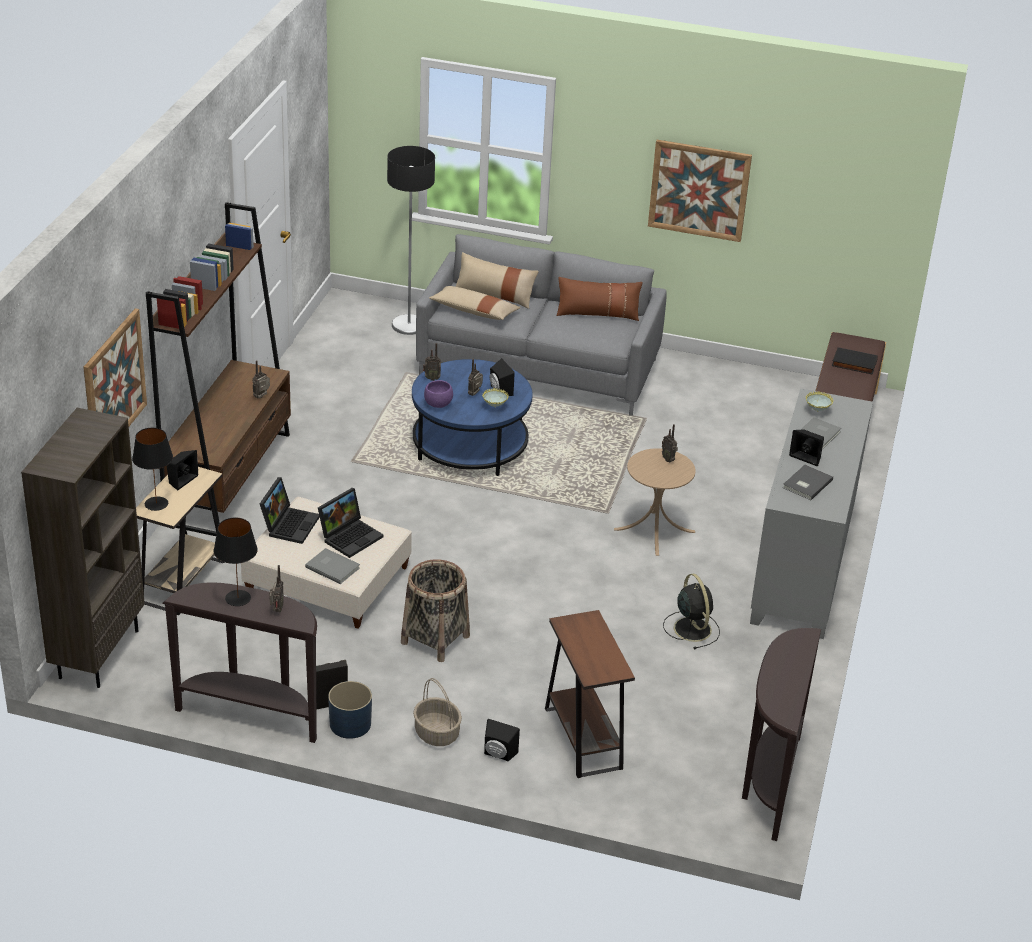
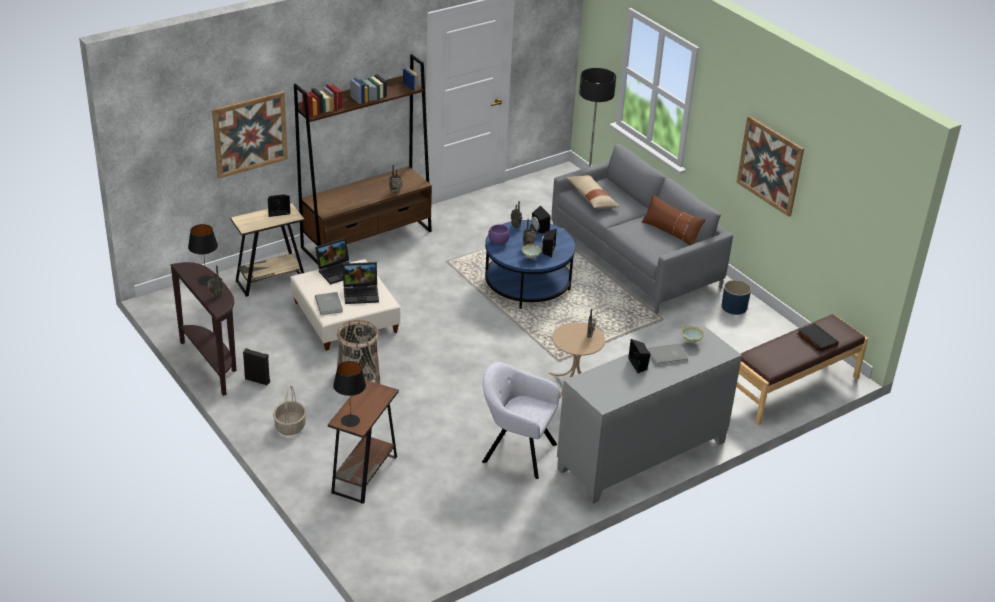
camera: 40 degrees right, 0 degrees up
(98, 653) = (183, 295): brown bookcase -> none
(156, 503) = (249, 218): black table lamp -> black table lamp (350, 420)
(350, 724) = (253, 396): blue planter -> blue planter (734, 307)
(495, 295) = (619, 194): beige pillow -> none
(498, 754) = (306, 456): black speaker -> black speaker (538, 229)
(691, 628) = (516, 452): black fan -> grey armchair
(769, 783) = (436, 562): brown console table -> none
(806, 484) = (613, 379): grey book -> none

